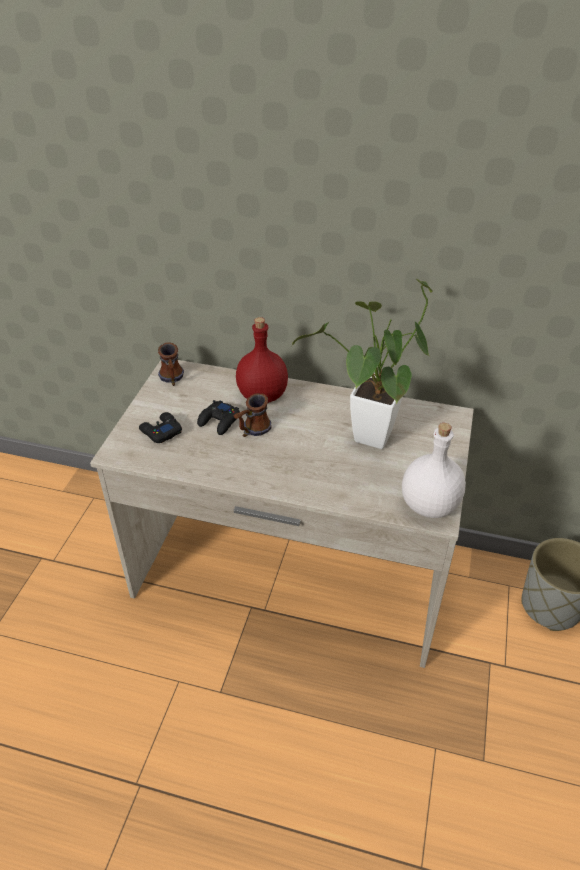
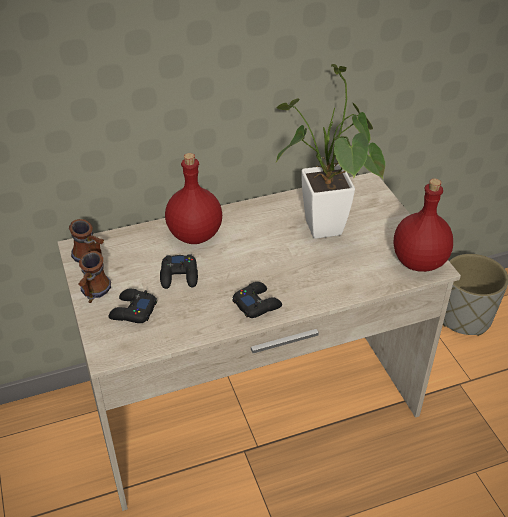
camera: 35 degrees left, 0 degrees up
(252, 431) = (218, 270): mug -> mug (93, 294)
(254, 471) = (257, 304): none -> black game controller
(428, 506) = (418, 262): white bottle -> red bottle

